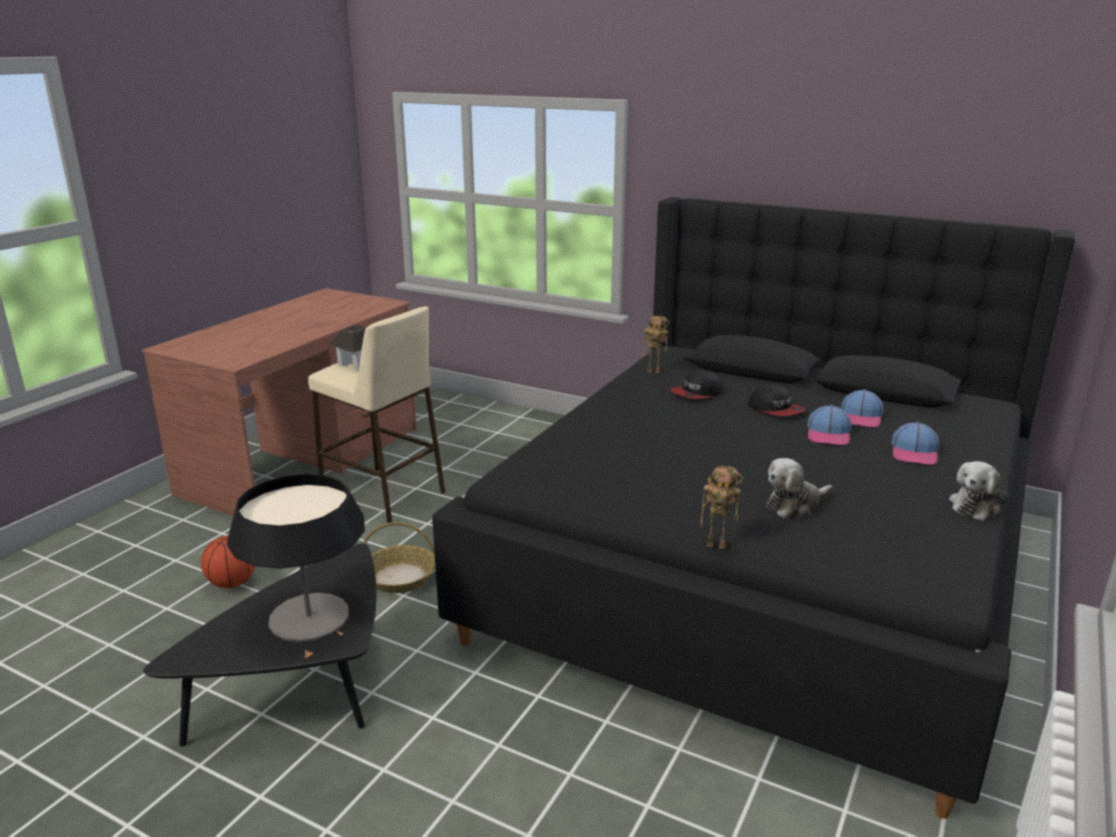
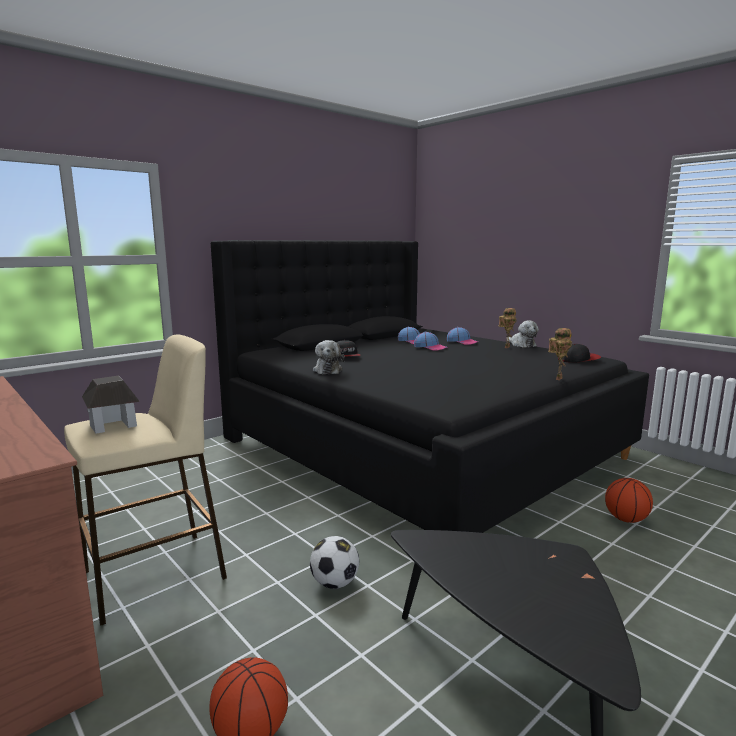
camera: 70 degrees left, 10 degrees down
(309, 617) = (524, 571): table lamp -> none
(400, 577) = (335, 583): basket -> football
(654, 371) = (293, 358): toy robot -> toy robot (506, 347)
(655, 794) = (625, 519): none -> basketball
(775, 409) = (388, 349): cap -> cap (578, 359)
(795, 505) = (514, 362): plush toy -> plush toy (327, 370)

